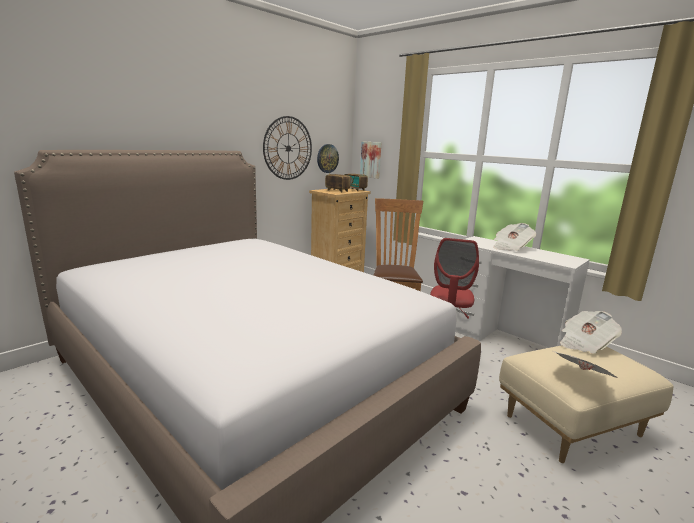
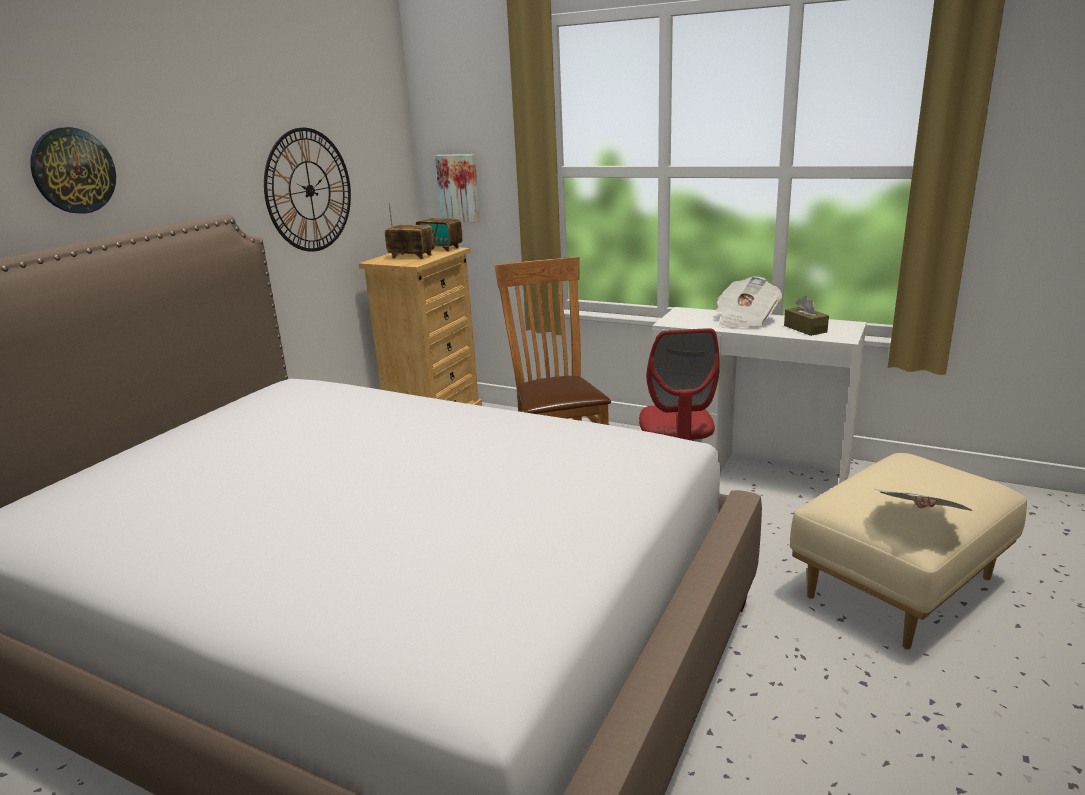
camera: 15 degrees left, 5 degrees up
(327, 158) = (378, 196): wall clock -> wall clock (73, 171)
(546, 256) = (805, 329): none -> brown tissue box
(584, 344) = (896, 461): newspaper -> none

